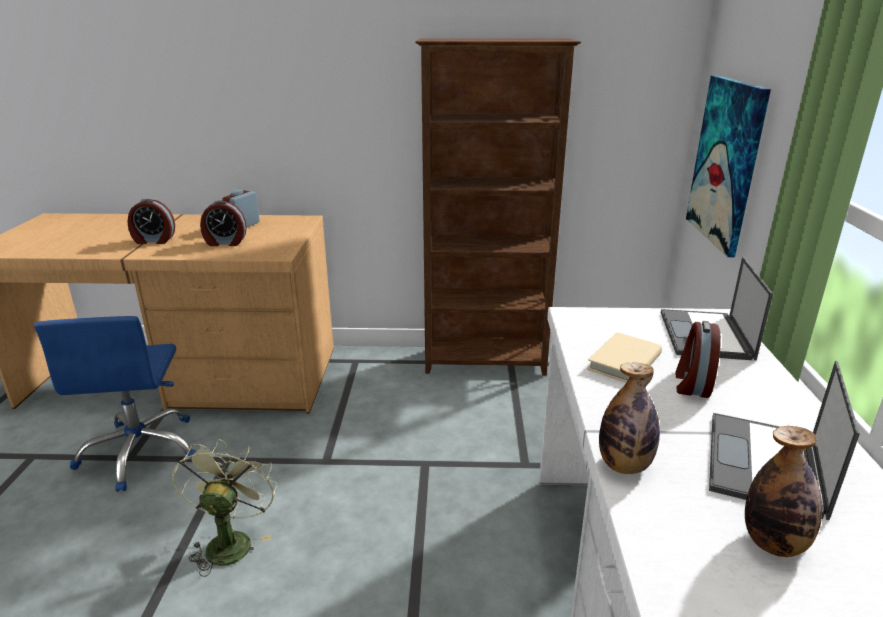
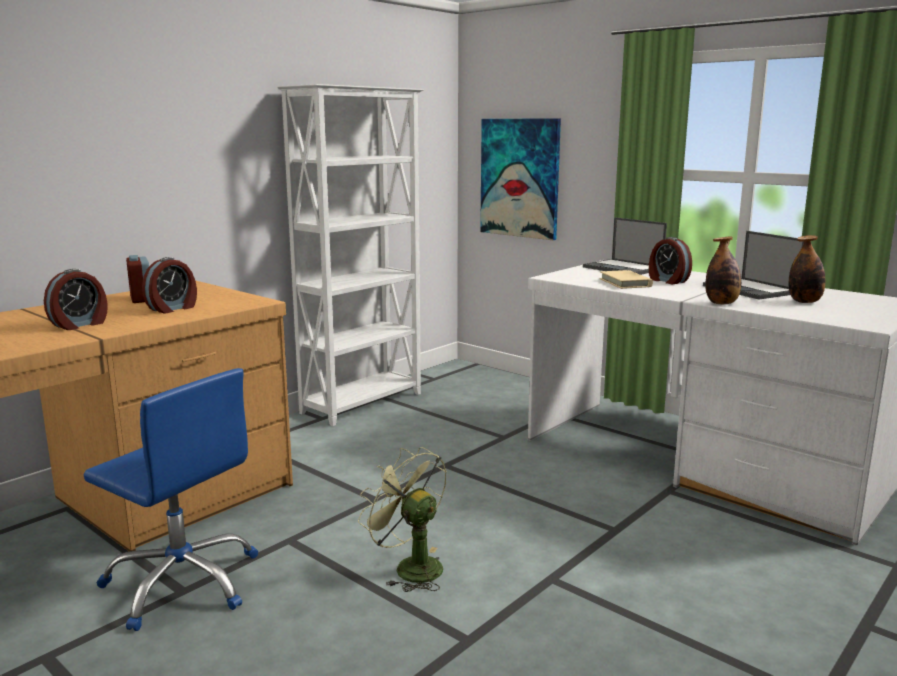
camera: 50 degrees left, 10 degrees down
(486, 362) = (364, 403): brown bookcase -> white bookcase

